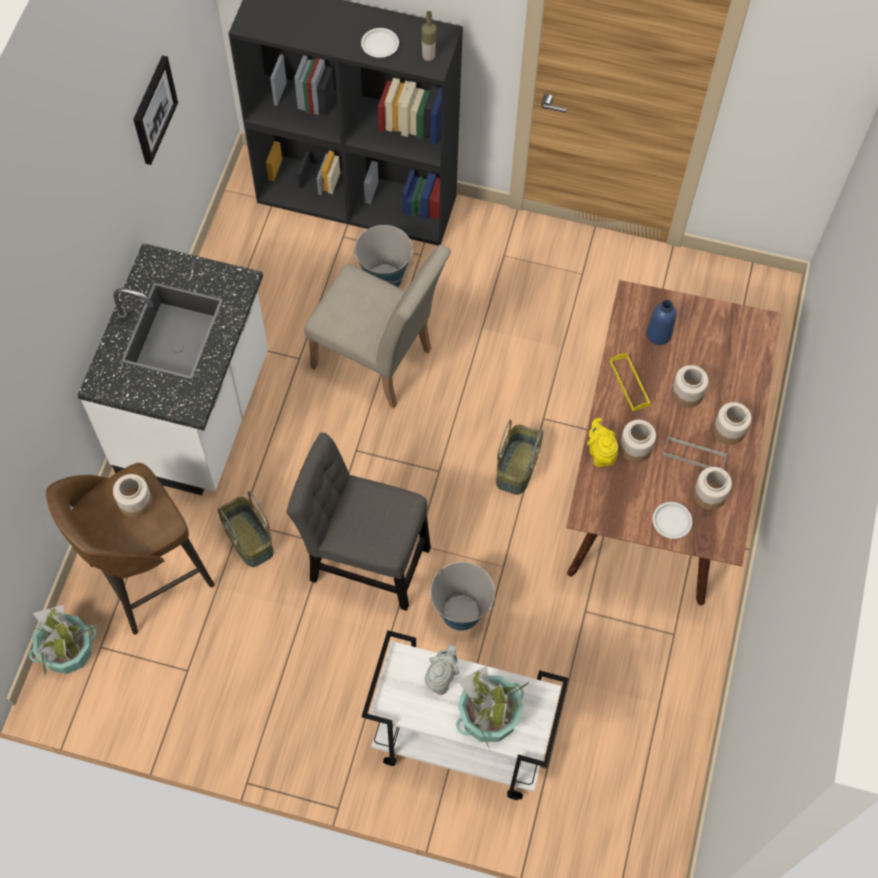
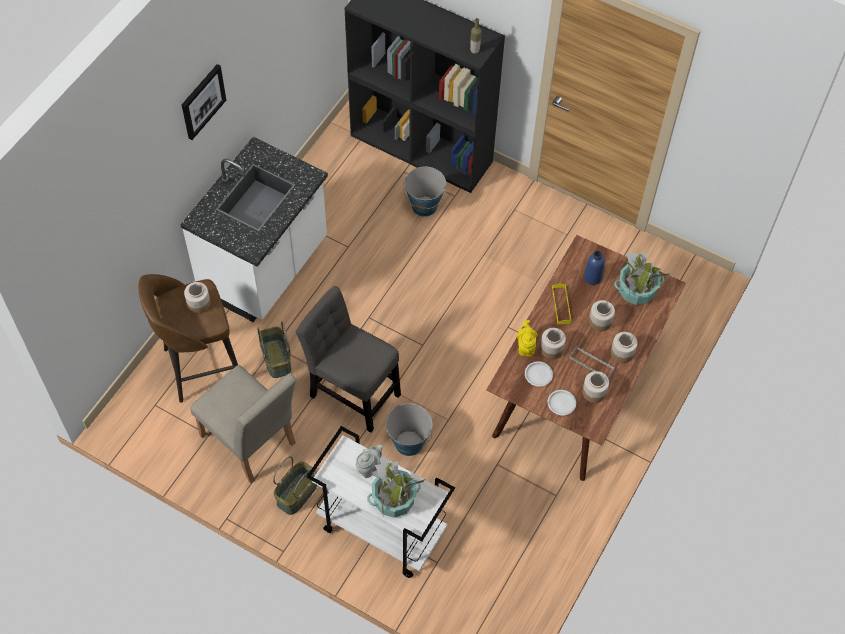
camera: 15 degrees right, 5 degrees down
(67, 650) = (132, 401): potted plant -> potted plant (636, 290)
(153, 110) = (279, 47): picture -> picture (202, 101)
(379, 363) = (403, 262): beige chair -> beige chair (252, 445)
(380, 45) = (444, 36): white plate -> white plate (538, 375)
(516, 466) = (478, 355): basket -> basket (296, 493)

